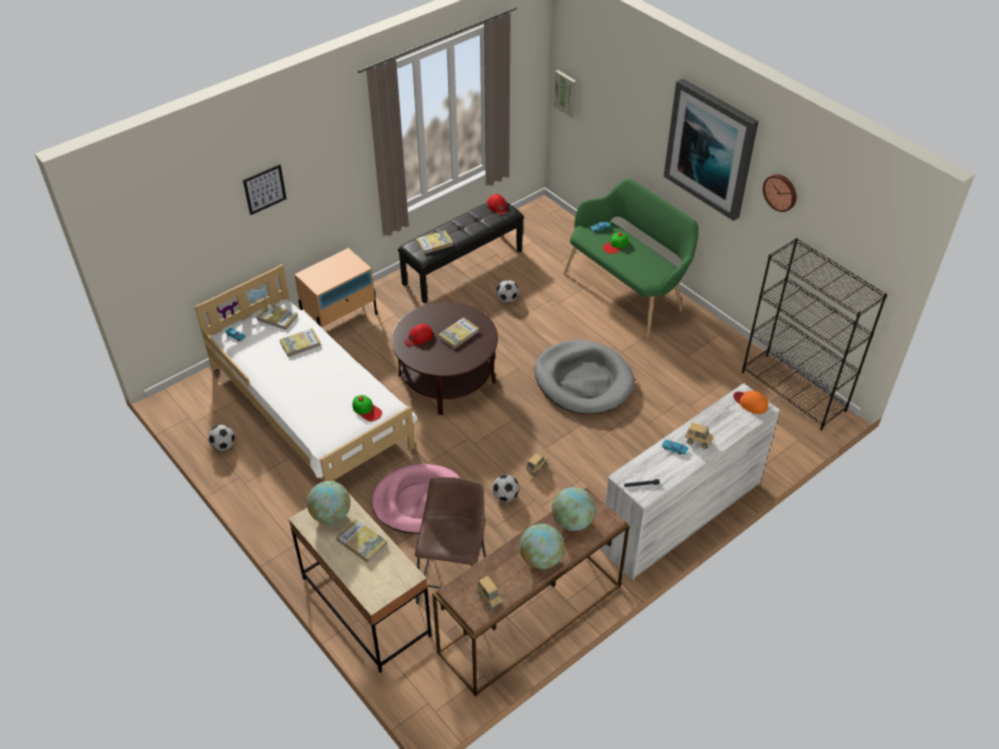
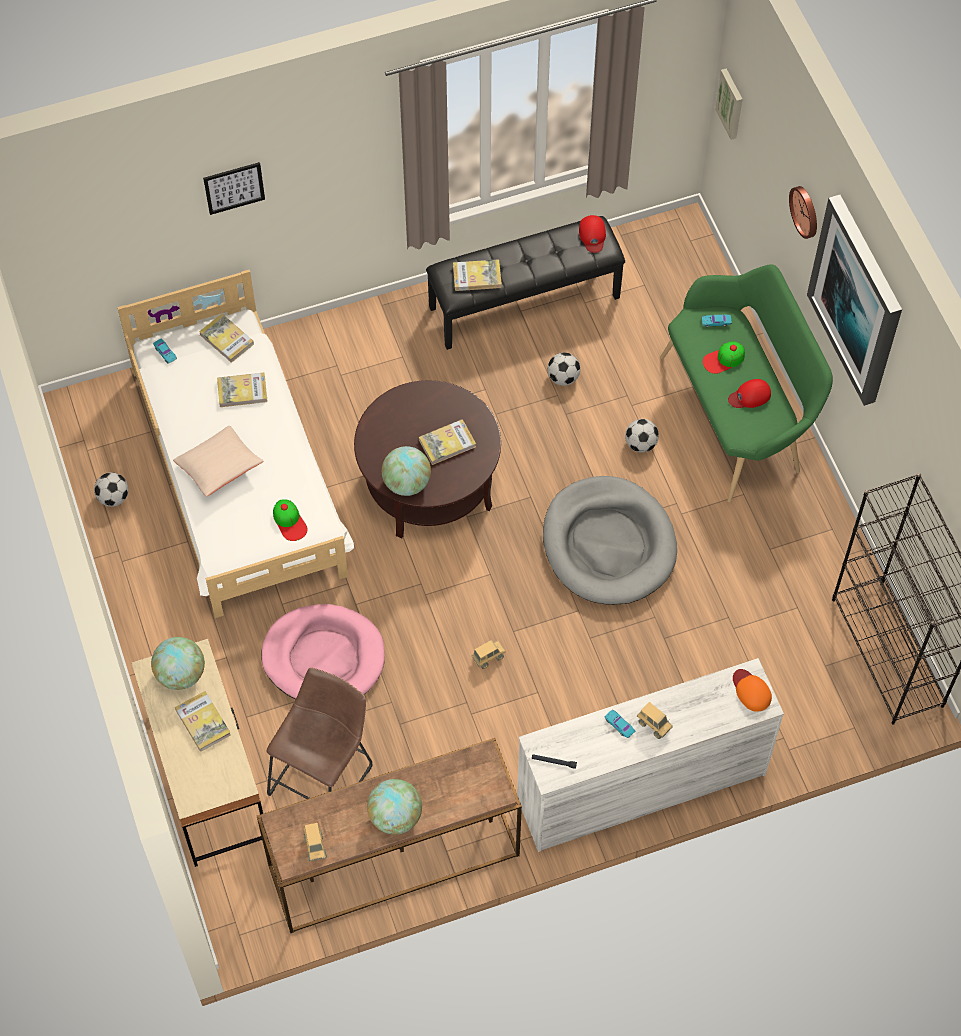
camera: 20 degrees right, 15 degrees up
(302, 391) = (219, 467): none -> beige pillow
(340, 319) = (325, 343): beige nightstand -> none
(418, 337) = (393, 432): red cap -> red cap (750, 396)
(505, 496) = (432, 685): football -> football (640, 444)
(572, 521) = (453, 780): globe -> globe (407, 483)
(781, 192) = (913, 408): wall clock -> wall clock (805, 211)

